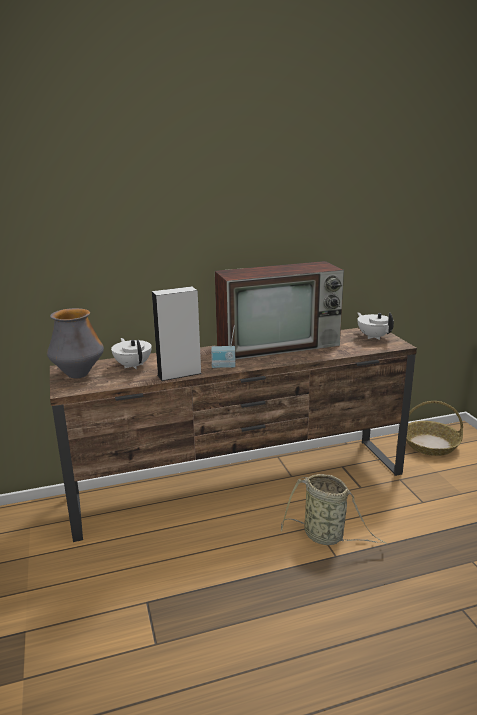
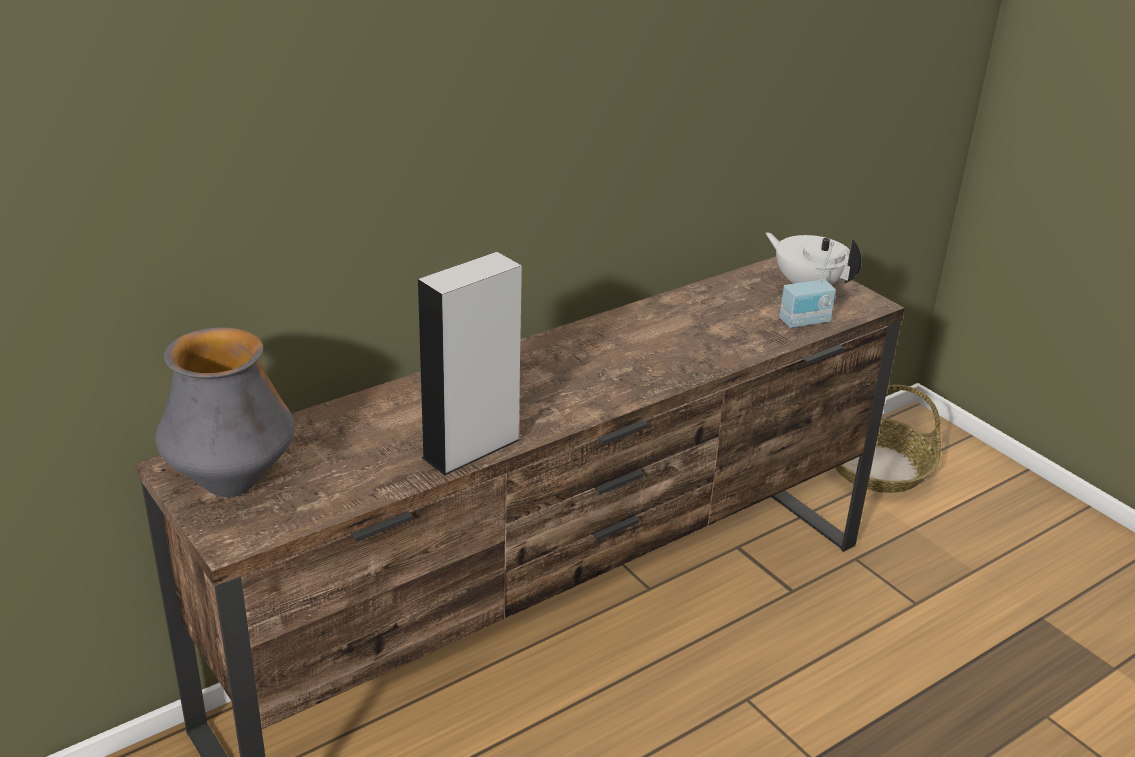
camera: 20 degrees left, 10 degrees up
(133, 366) = (347, 436): white teapot -> none
(223, 366) = (555, 412): radio -> radio (805, 322)
(280, 345) = (635, 331): television -> none
(326, 536) = (777, 719): basket -> none

